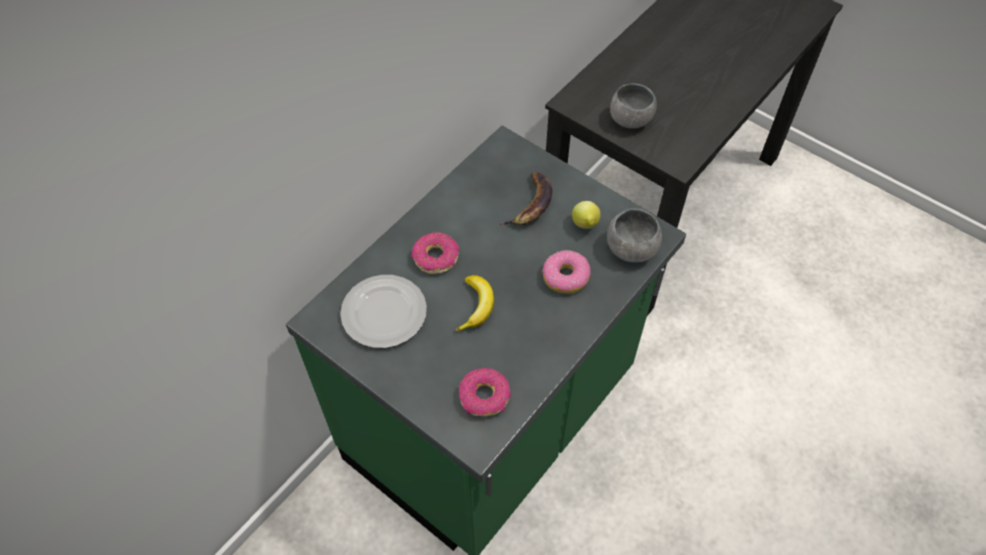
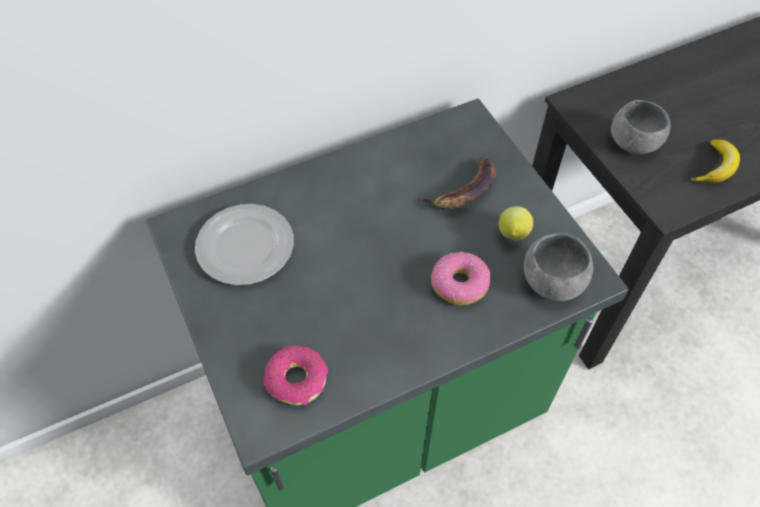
camera: 25 degrees right, 0 degrees up
(435, 257) = (331, 209): donut -> none
(476, 306) = (344, 277): banana -> banana (715, 167)

